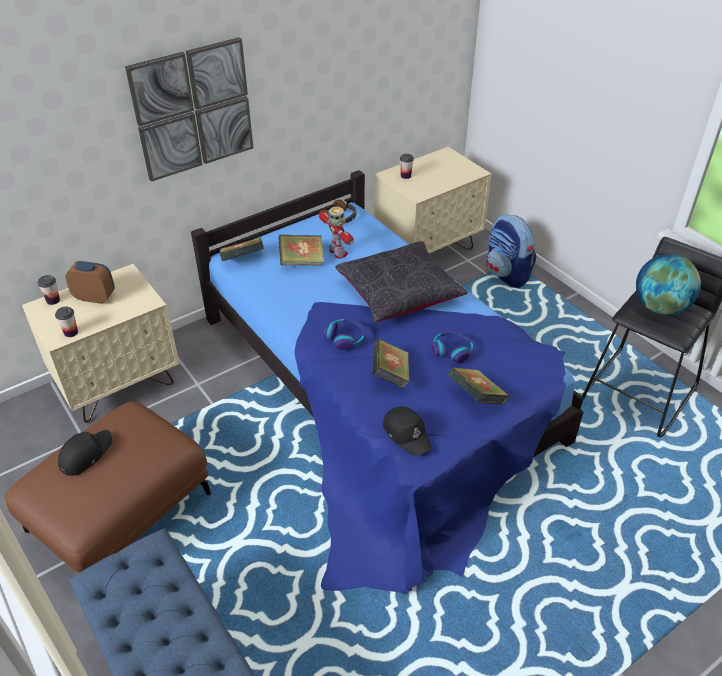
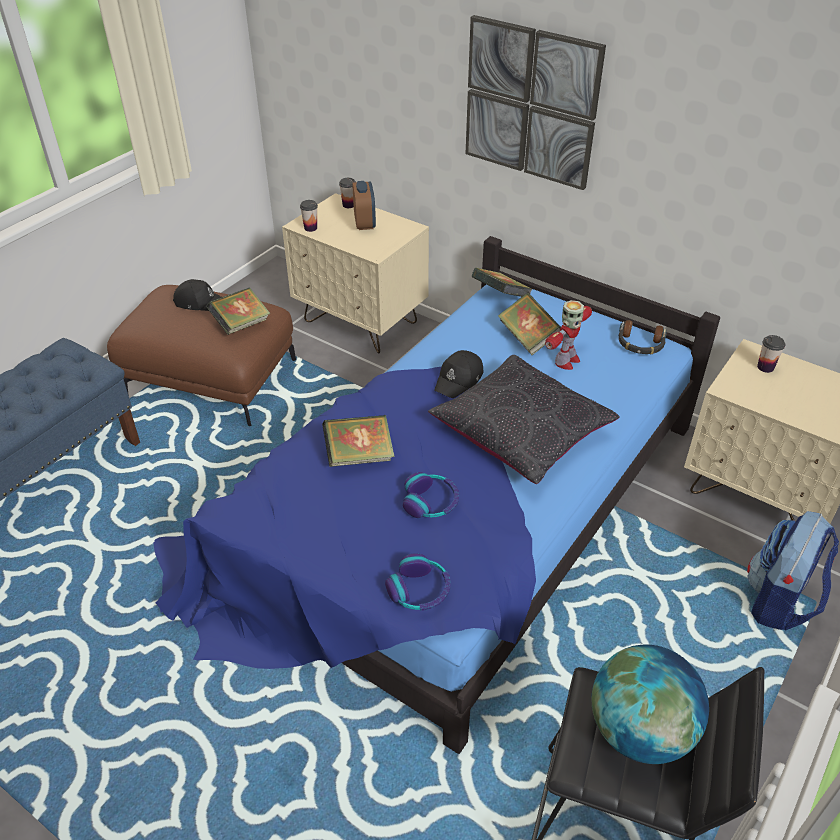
camera: 70 degrees right, 0 degrees up
(345, 337) = (408, 405): headphones -> headphones (419, 590)
(407, 434) = (266, 491): black cap -> black cap (459, 380)
(476, 398) = (352, 543): book -> book (241, 324)

